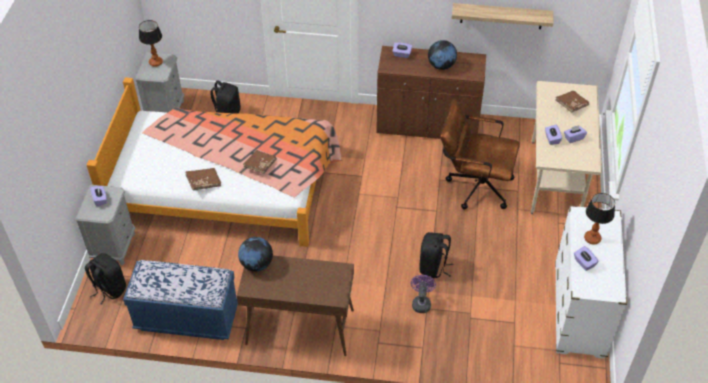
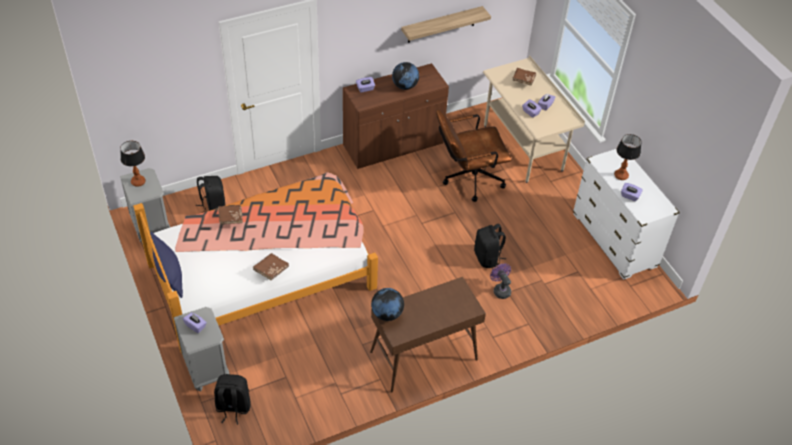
camera: 35 degrees left, 0 degrees up
(123, 149) = (169, 274): none -> blue pillow
(187, 318) = (324, 396): blue bench -> none
(260, 165) = (309, 233): brown book -> brown book (230, 218)

